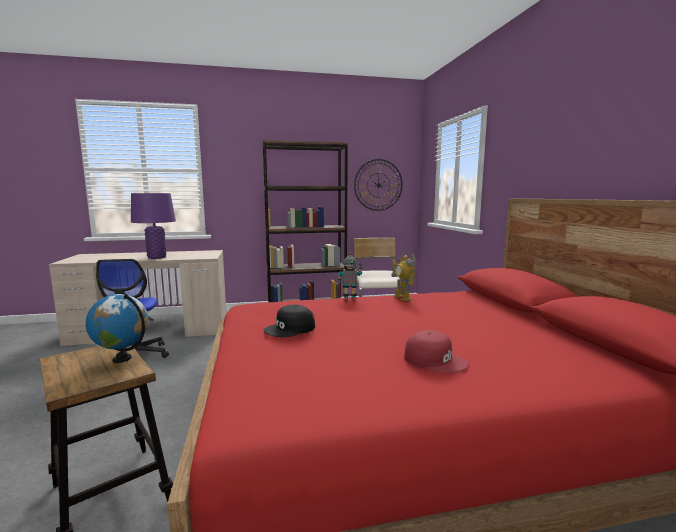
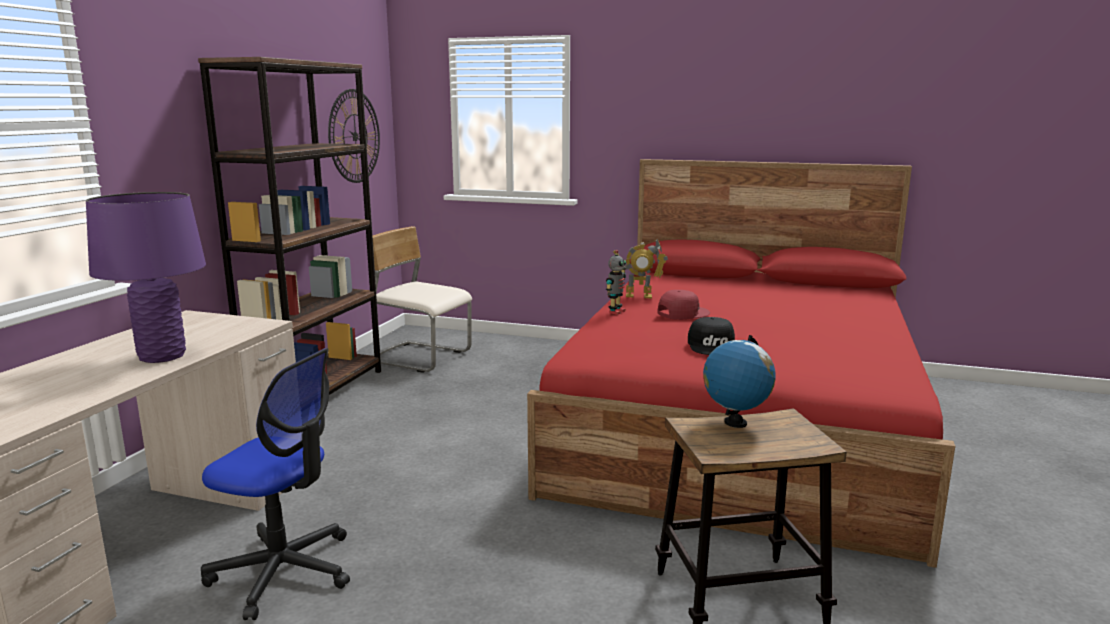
camera: 60 degrees left, 5 degrees up
(435, 360) = (827, 323): red cap -> red cap (682, 313)

